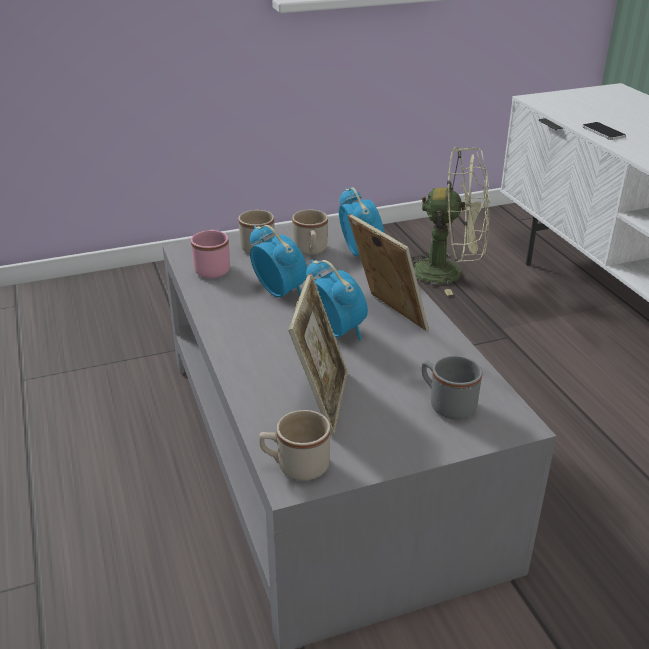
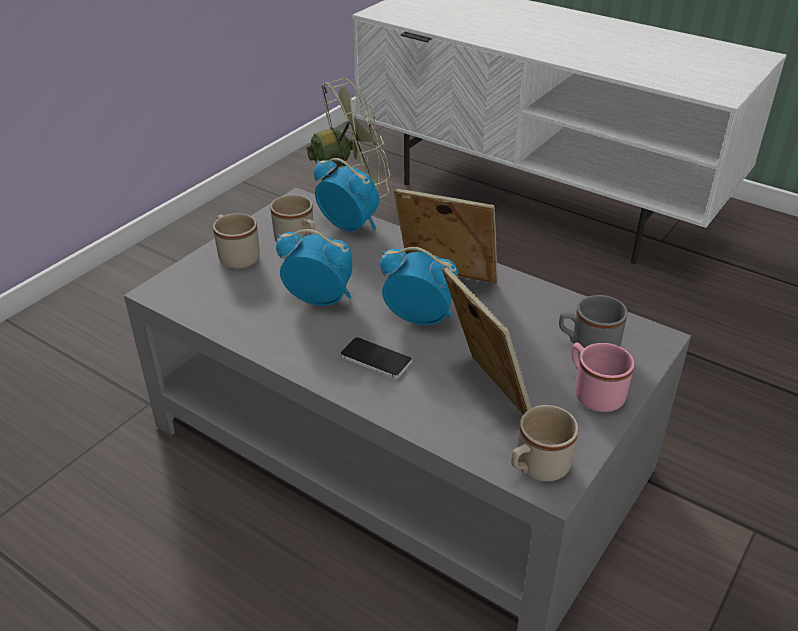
camera: 35 degrees left, 5 degrees up
(213, 268) = (216, 300): pink mug -> pink mug (593, 393)
(603, 132) = (475, 34): phone -> phone (376, 359)

